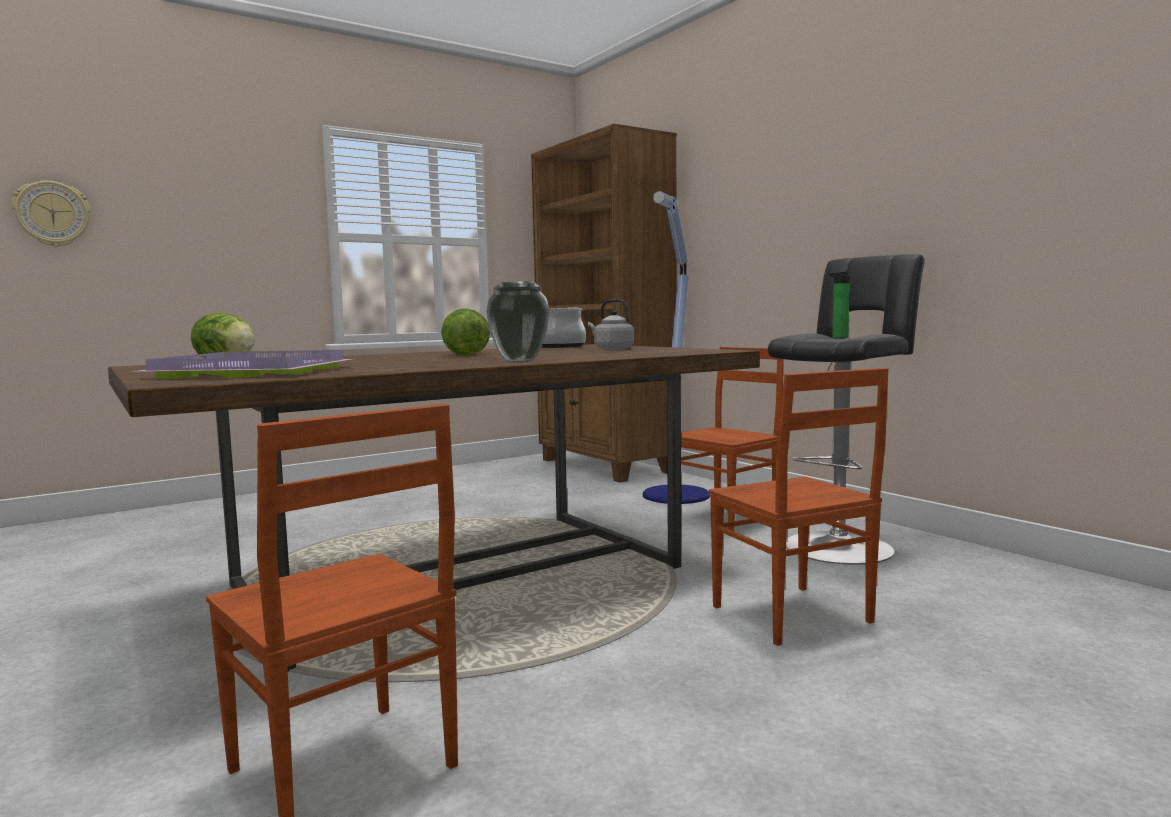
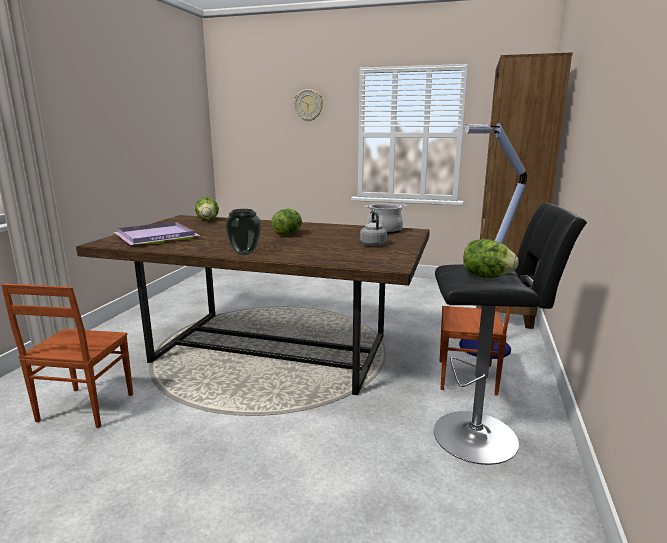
camera: 50 degrees right, 10 degrees up
(52, 214) = (239, 129): wall clock -> wall clock (308, 105)
(791, 615) = (324, 455): brown chair -> none
(838, 337) = (486, 277): bottle -> lettuce

